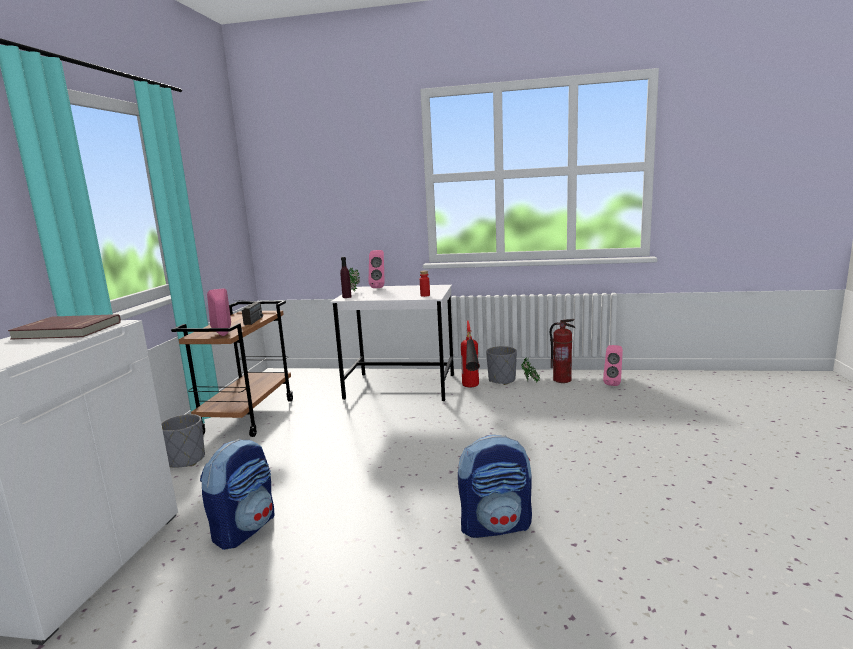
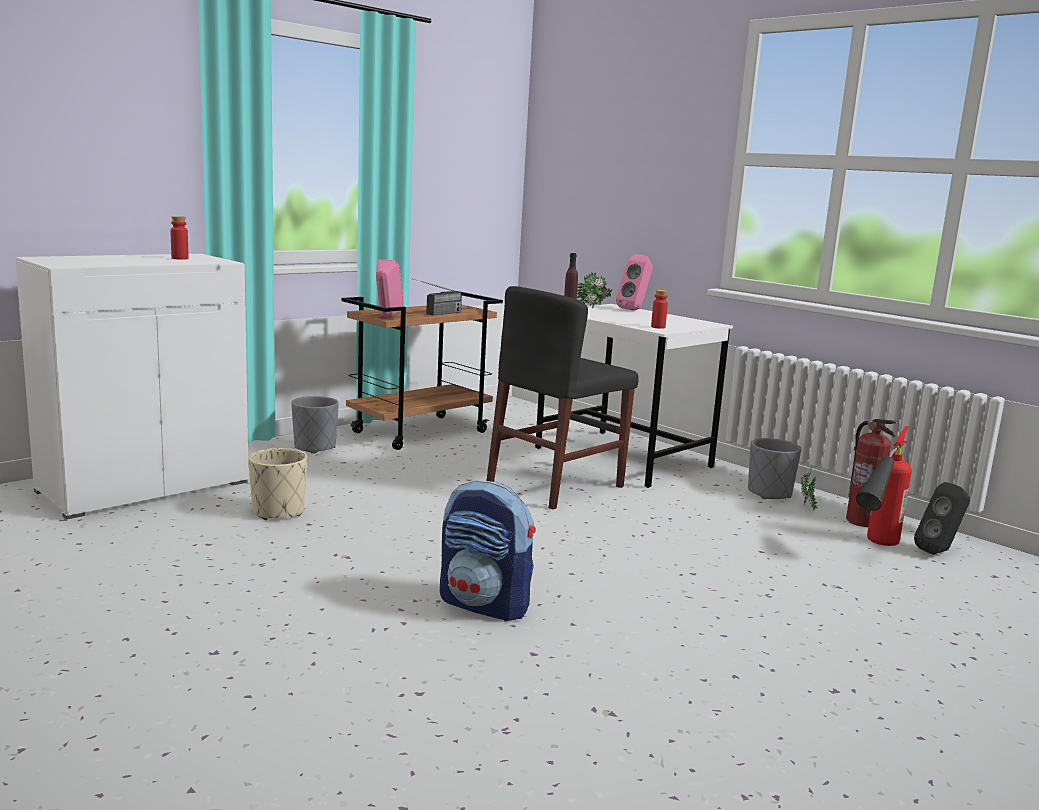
camera: 35 degrees right, 0 degrees up
(66, 331) = (180, 258): red book -> red bottle
(245, 528) = (278, 512): backpack -> beige planter
(394, 420) = (555, 485): none -> black chair
(471, 390) = (705, 489): fire extinguisher -> fire extinguisher (874, 548)
(613, 383) = (939, 552): pink speaker -> black speaker

